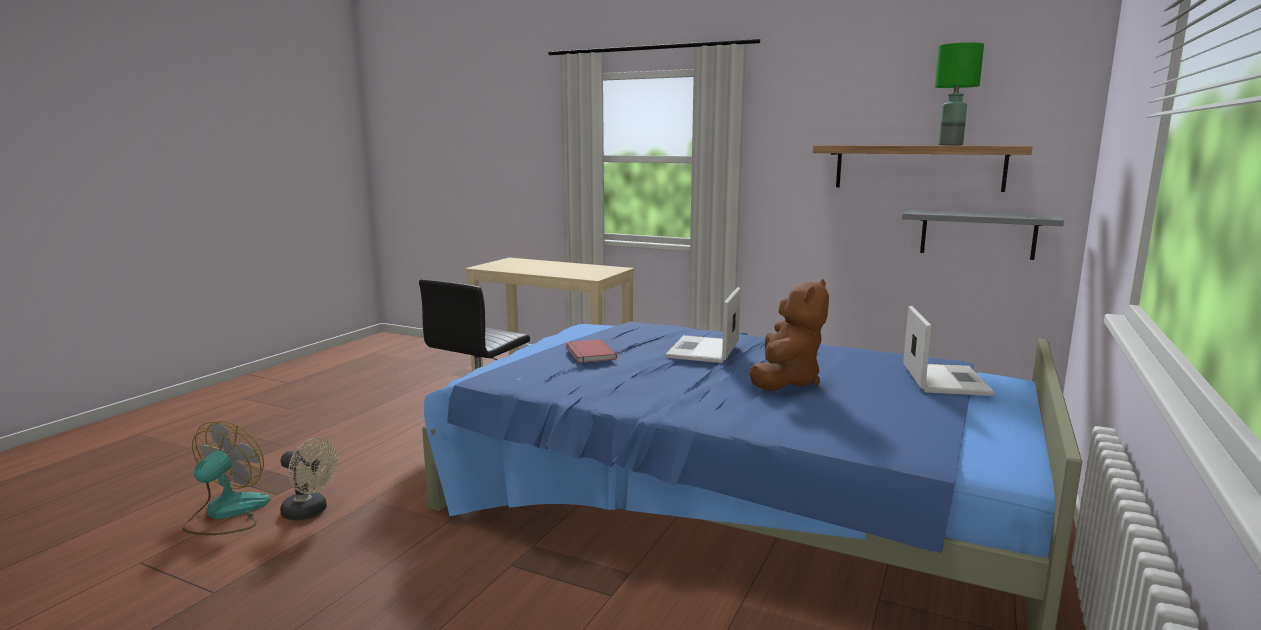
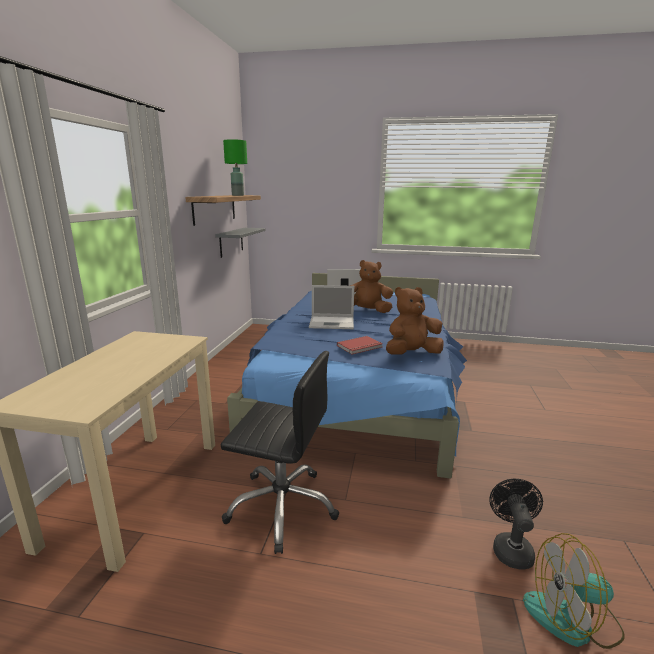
camera: 105 degrees left, 5 degrees up
(310, 512) = (510, 548): beige fan -> black fan
(545, 377) = (412, 354): none -> brown plush toy

